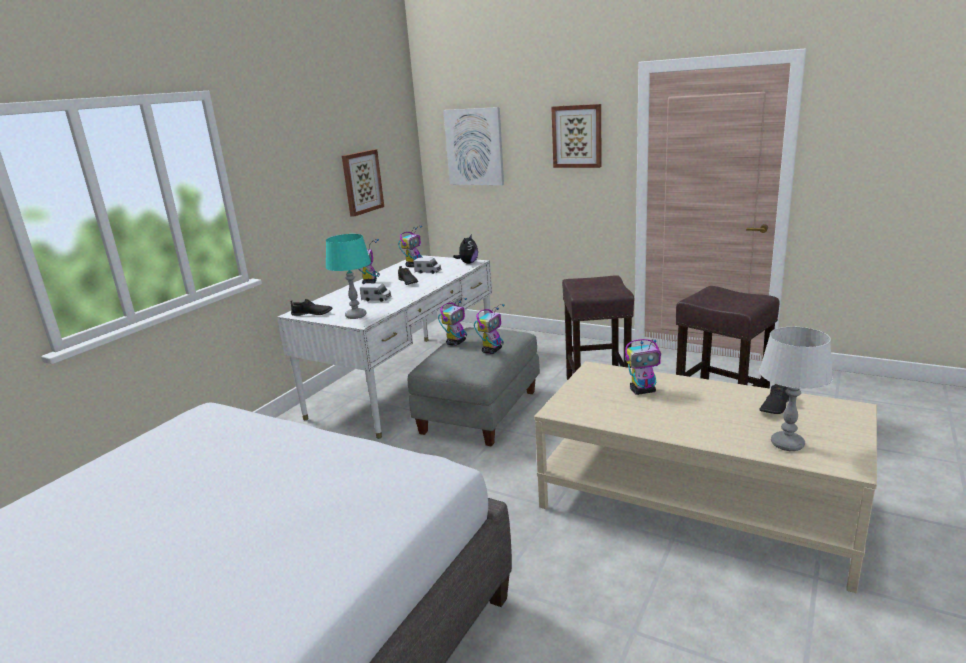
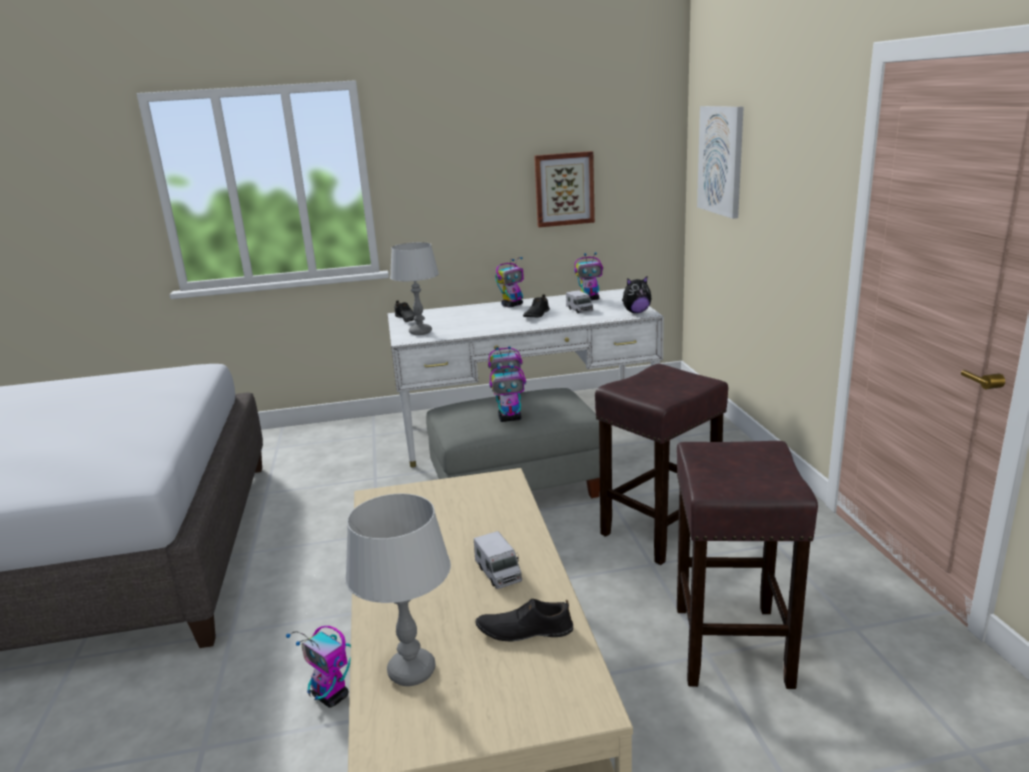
camera: 50 degrees right, 0 degrees up
(355, 316) = (420, 332): turquoise table lamp -> grey table lamp
(376, 299) = (472, 323): toy truck -> toy truck (498, 573)
(577, 136) = (803, 160): picture -> none
(643, 391) = (474, 526): toy robot -> toy robot (331, 696)

